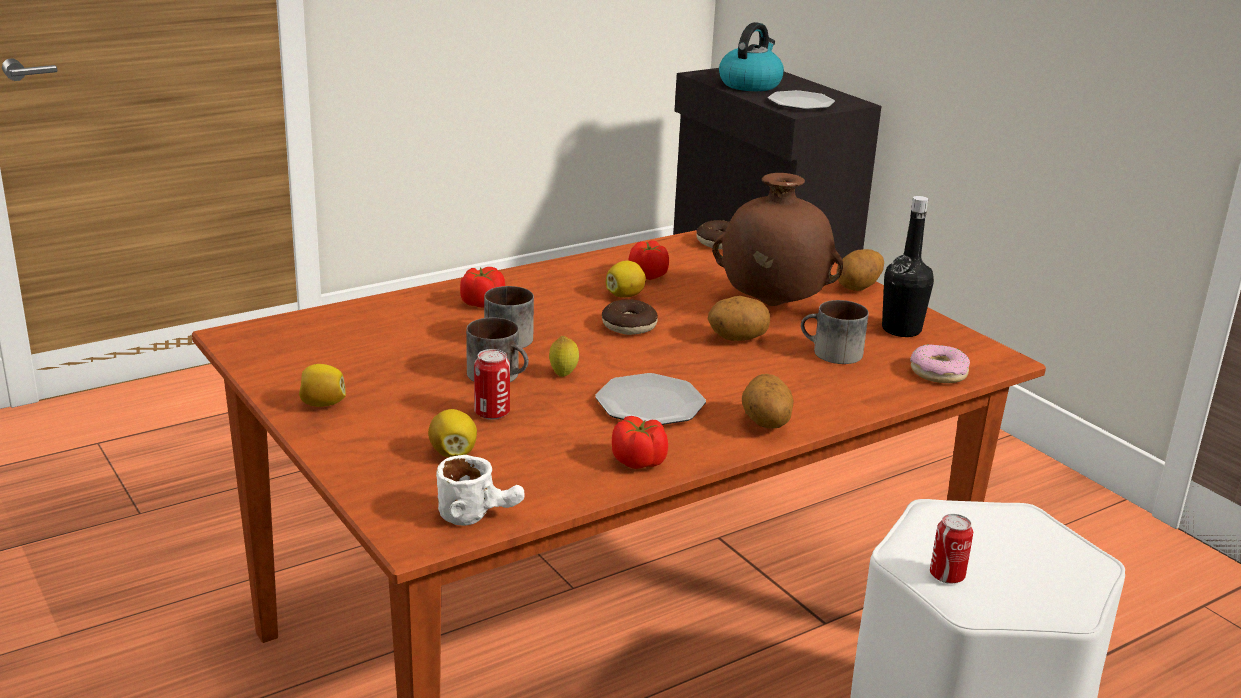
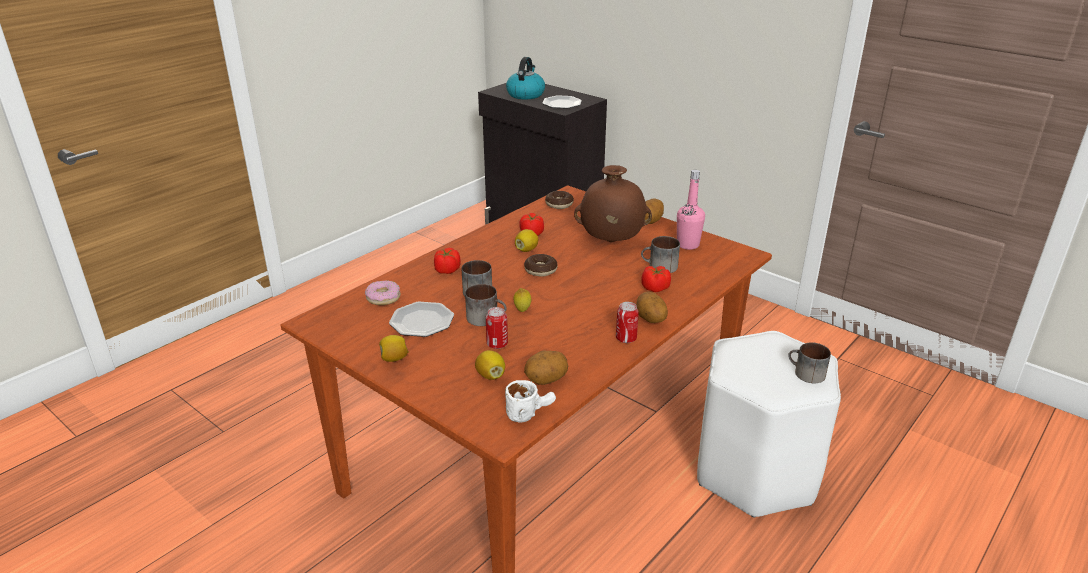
camera: 15 degrees left, 5 degrees up
(639, 462) = (597, 359): tomato -> tomato (655, 288)
(650, 404) = (582, 319): plate -> plate (422, 321)
(737, 339) = (604, 267): potato -> potato (546, 380)
(901, 330) = (688, 245): black bottle -> pink bottle
(938, 373) = (721, 269): donut -> donut (383, 298)
(947, 576) = (755, 383): can -> can (626, 338)
(1049, 579) = (805, 373): none -> mug

